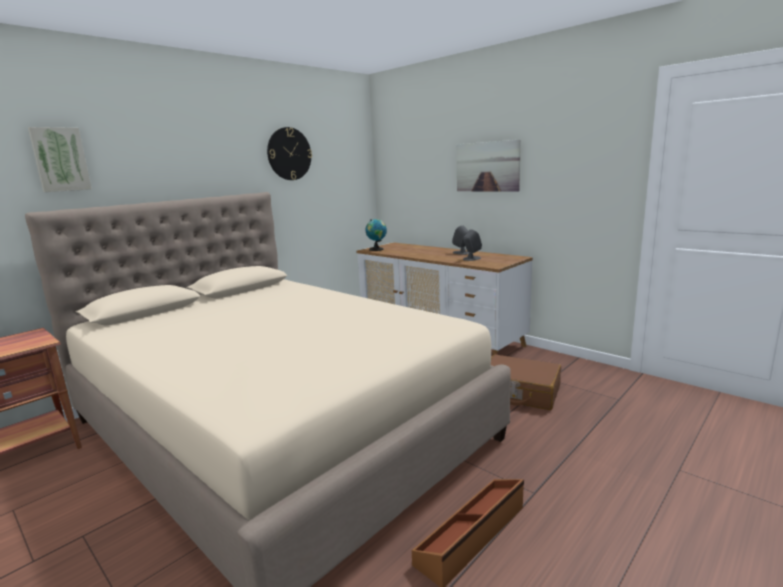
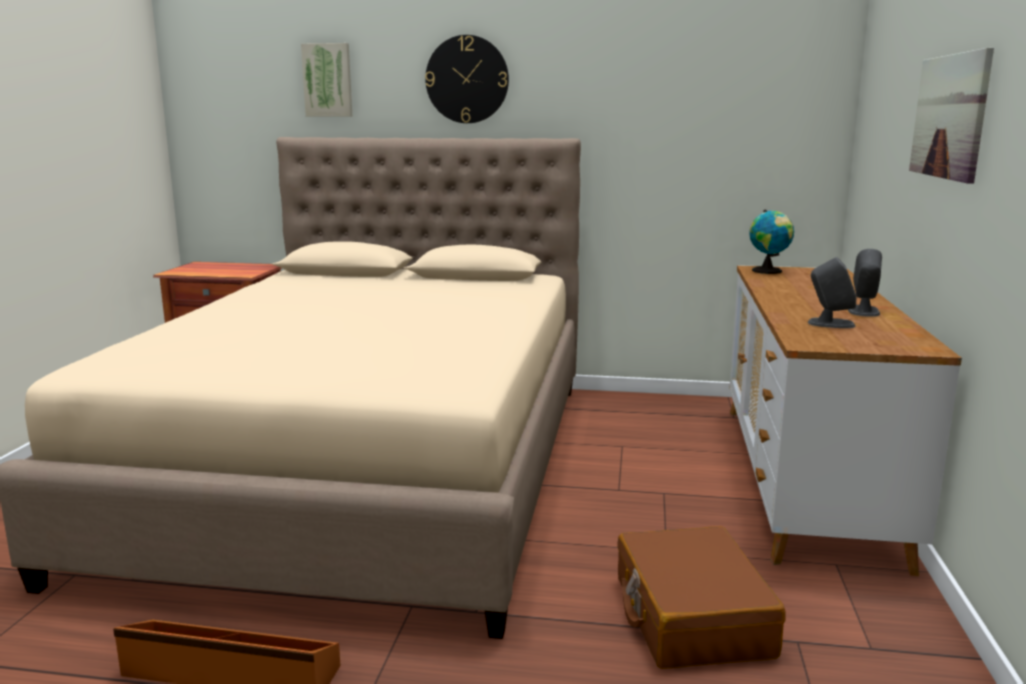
camera: 55 degrees right, 0 degrees up
(289, 154) = (646, 77): wall clock -> wall clock (467, 79)

